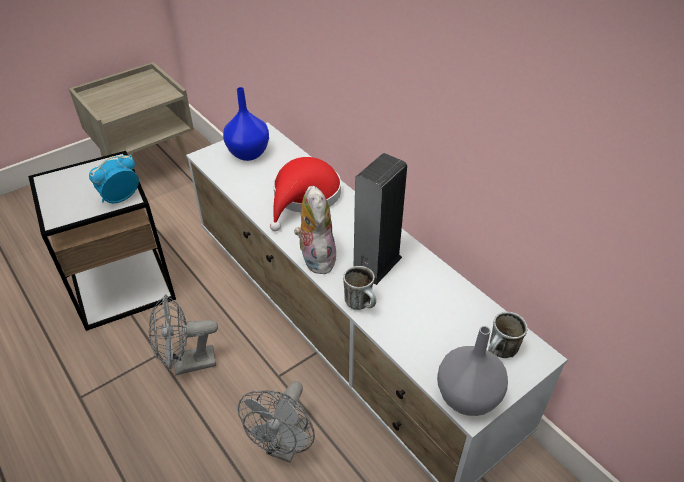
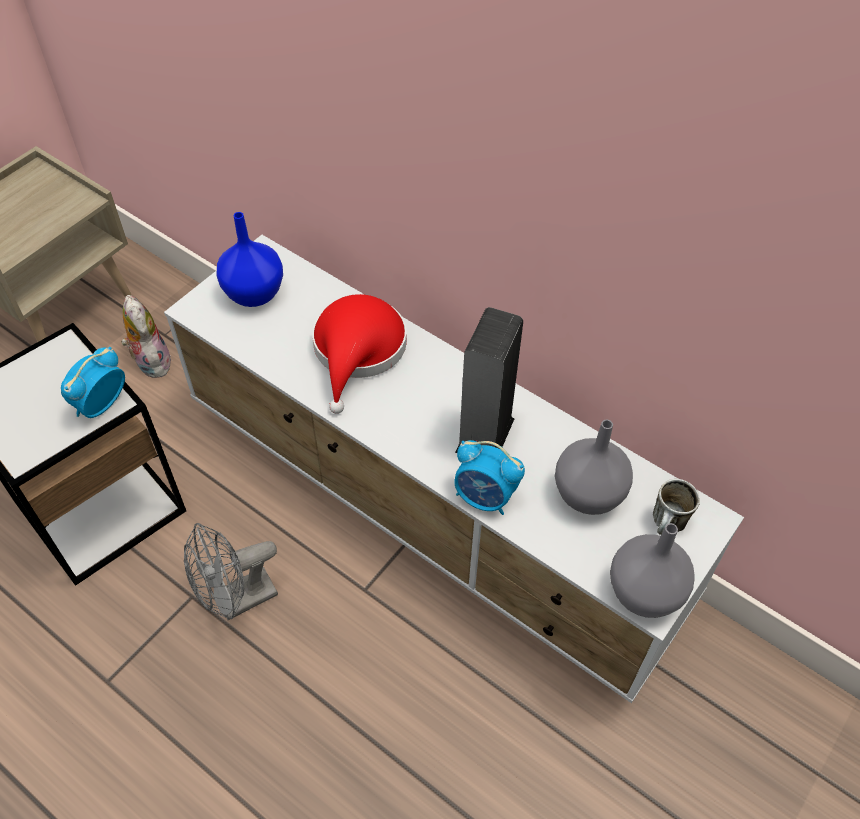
camera: 15 degrees left, 10 degrees up
(285, 446) = (403, 680): grey fan -> none
(315, 258) = (404, 442): plush toy -> plush toy (150, 361)
(362, 304) = (485, 497): mug -> alarm clock
(443, 317) = (589, 494): none -> grey vase

